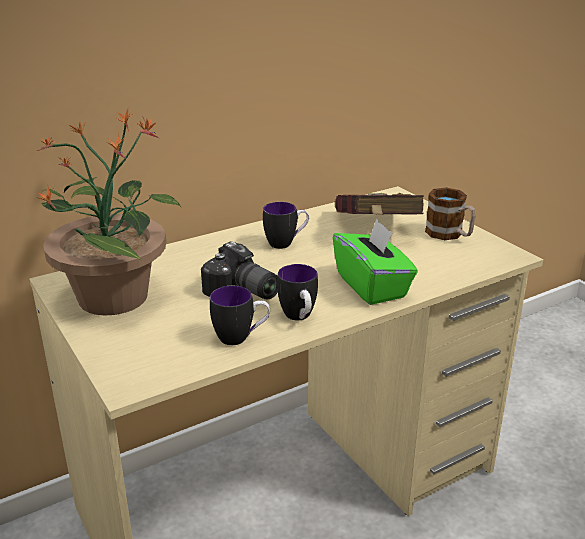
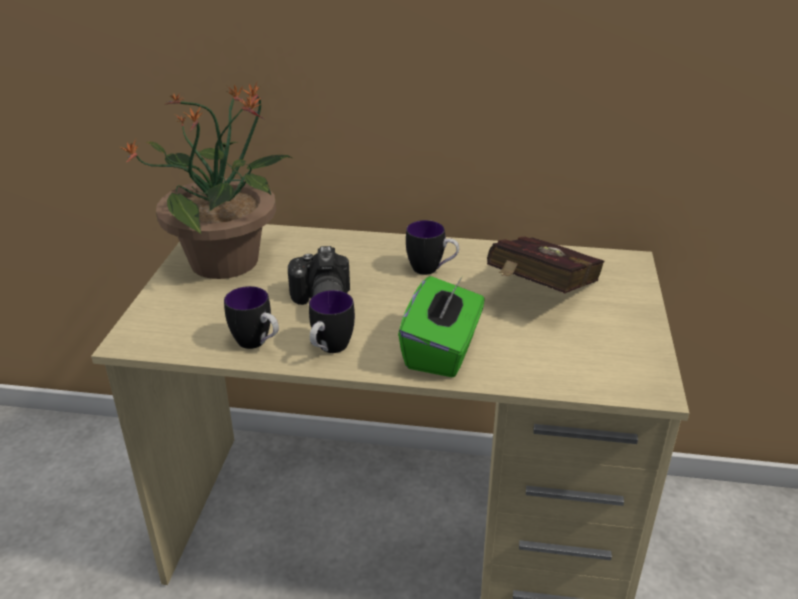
camera: 40 degrees right, 5 degrees up
(449, 235) = (617, 333): mug -> none

